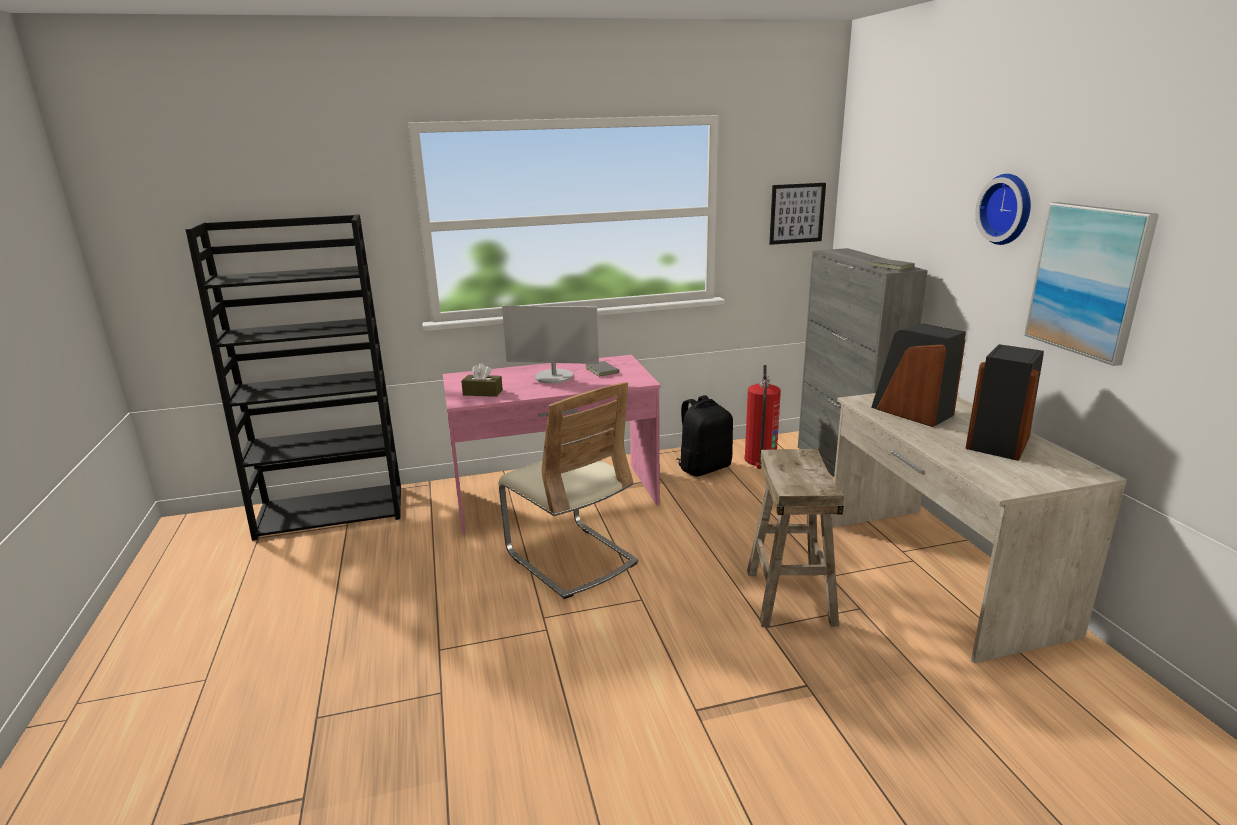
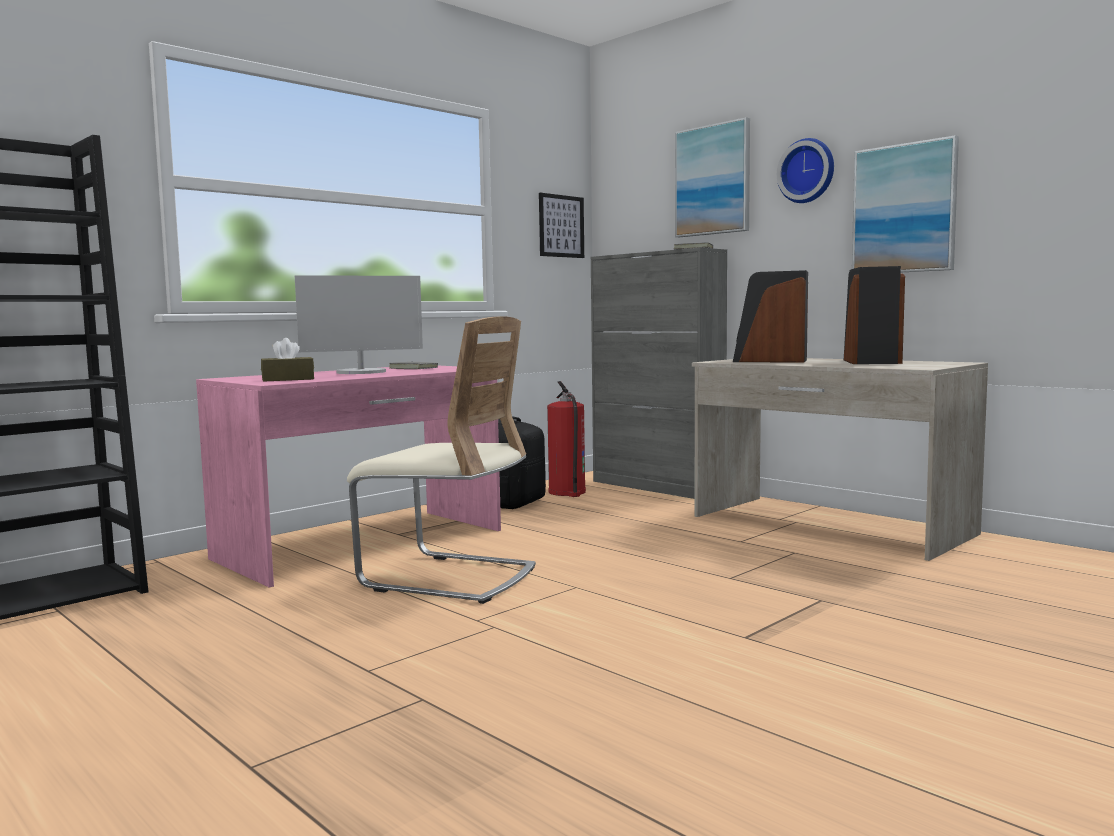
camera: 30 degrees left, 15 degrees down
(789, 596) = (722, 558): beige stool -> none
(929, 193) = (713, 180): none -> picture

